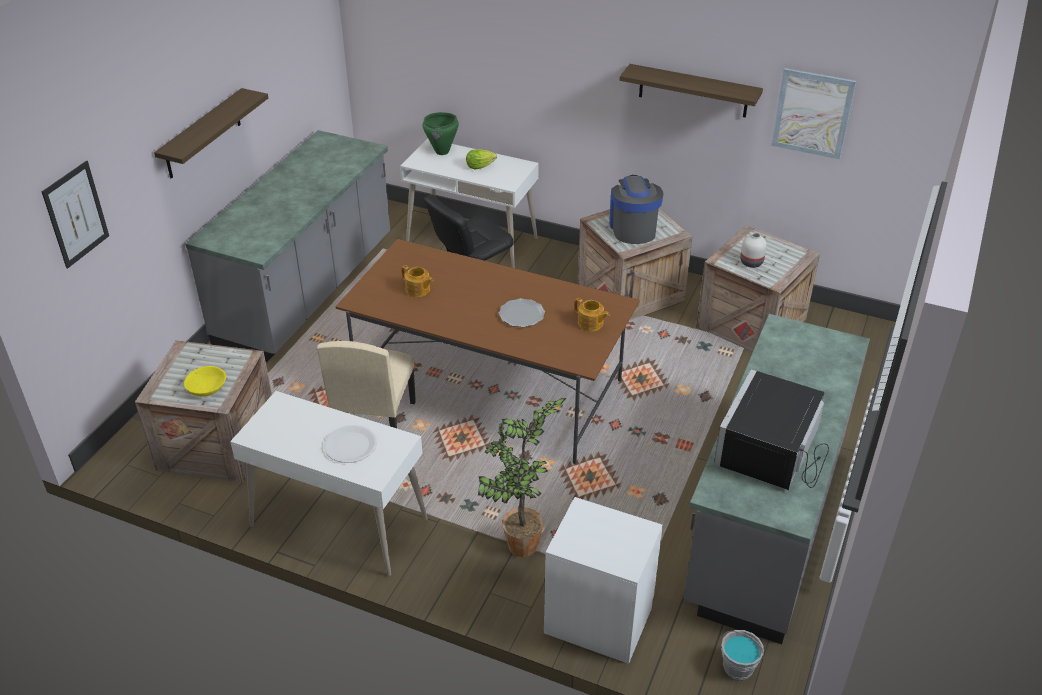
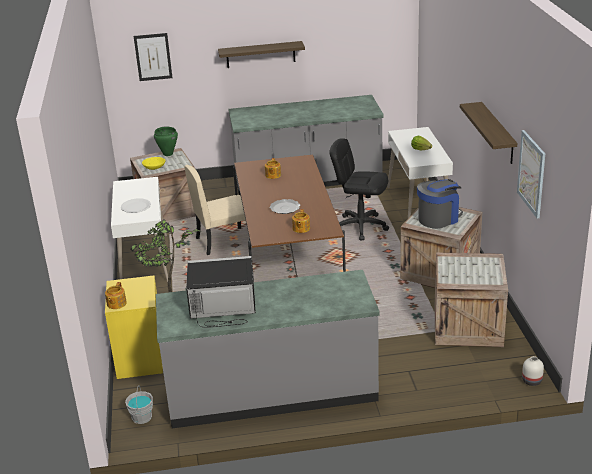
camera: 60 degrees right, 10 degrees down
(442, 152) = (420, 135): green cooking pot -> green cooking pot (168, 154)
(599, 619) = (141, 359): white nightstand -> yellow nightstand
(623, 562) = (116, 304): none -> teapot
(751, 263) = (457, 268): white vase -> white vase (531, 381)

